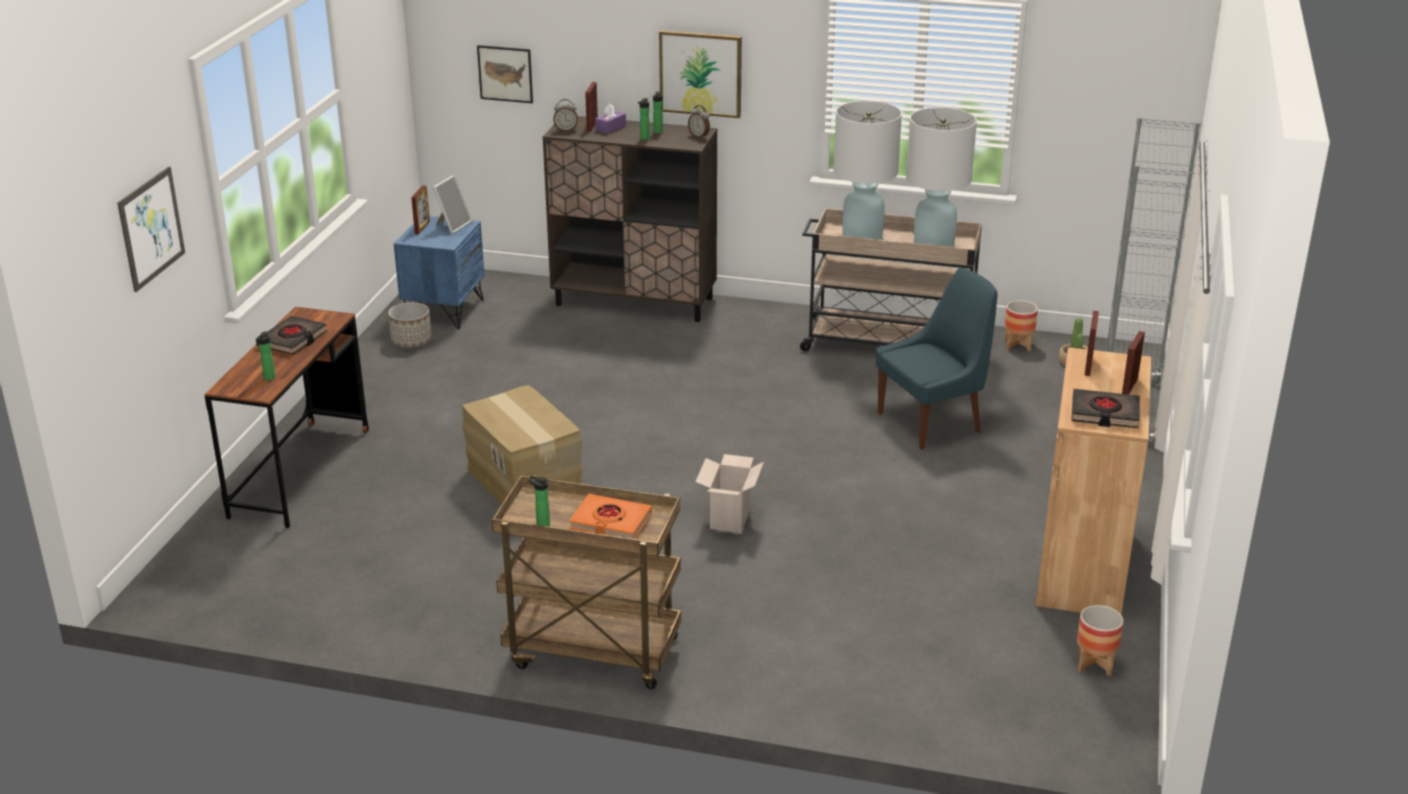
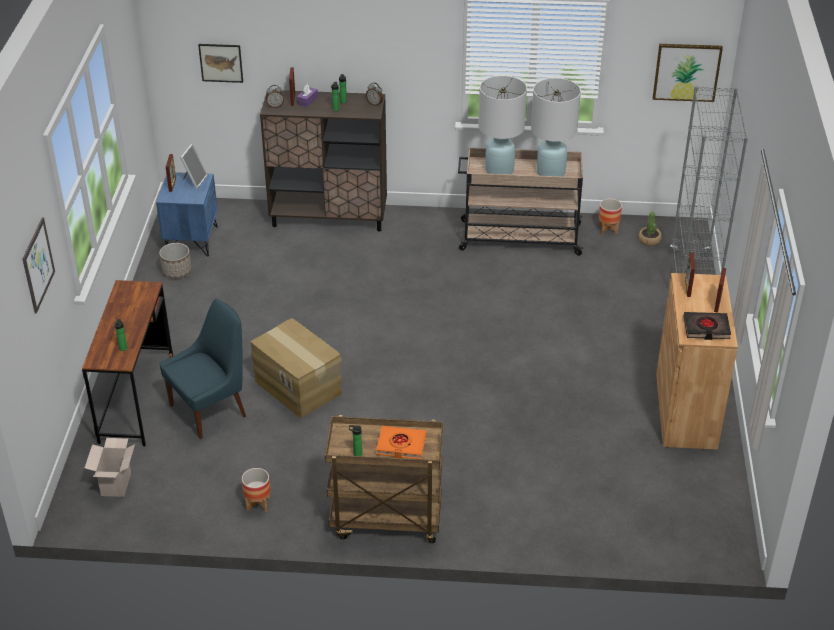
camera: 10 degrees left, 10 degrees up
(292, 340) = (126, 311): black book -> none
(700, 73) = (371, 56): picture -> picture (686, 72)
(729, 517) = (447, 400): cardboard box -> cardboard box (115, 483)
(932, 422) = (564, 303): blue chair -> blue chair (211, 409)
(1095, 664) = (708, 487): planter -> planter (258, 504)

